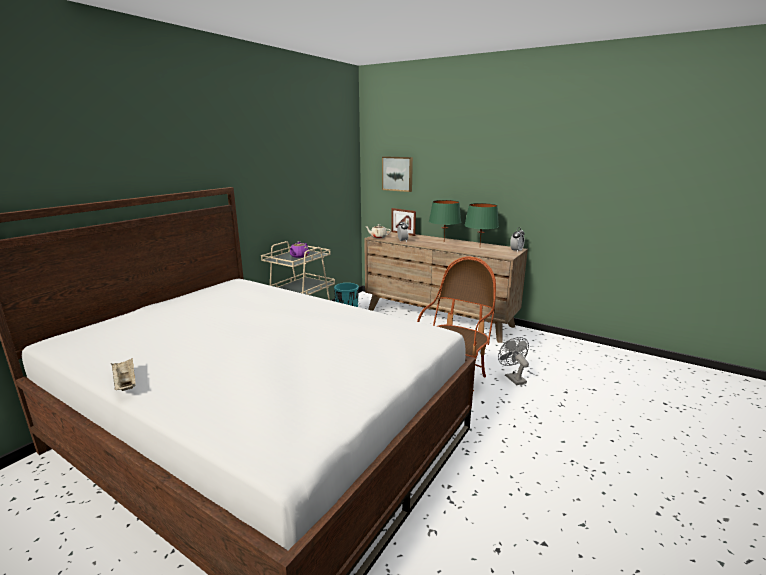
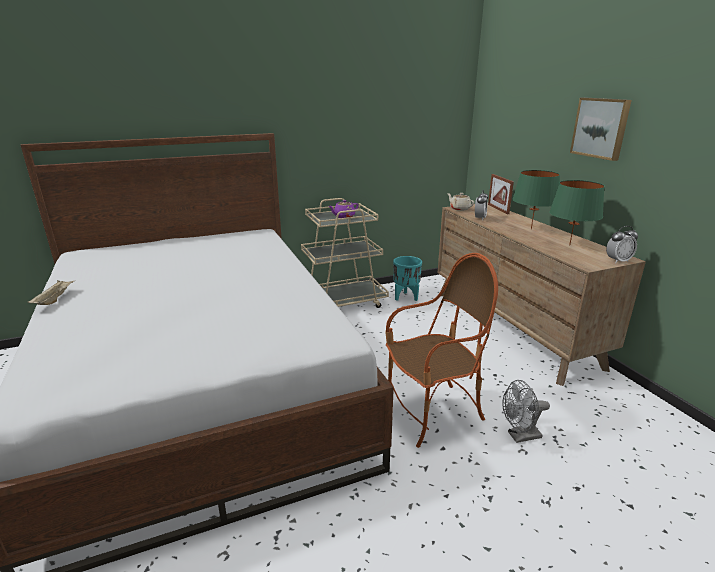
camera: 35 degrees right, 5 degrees up
(397, 173) = (507, 129): picture -> picture (601, 128)
(513, 378) = (520, 436): grey fan -> grey fan turned 120 degrees counterclockwise

